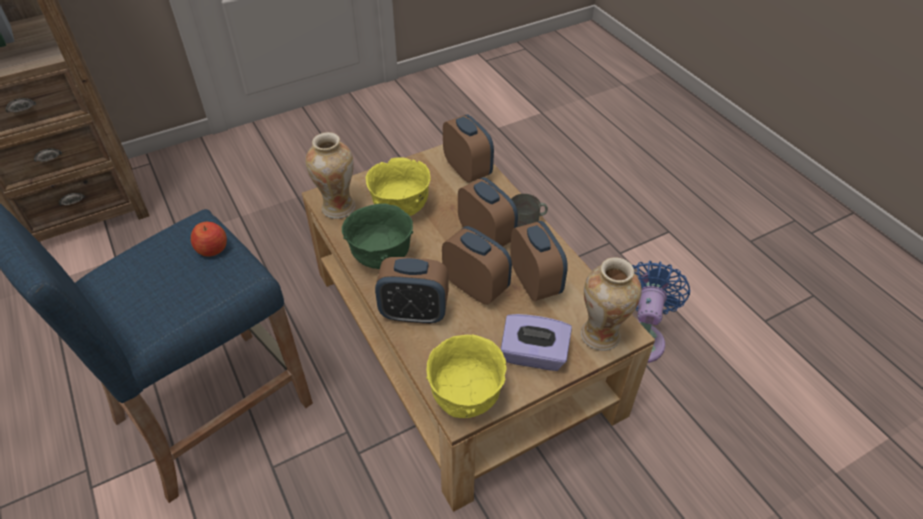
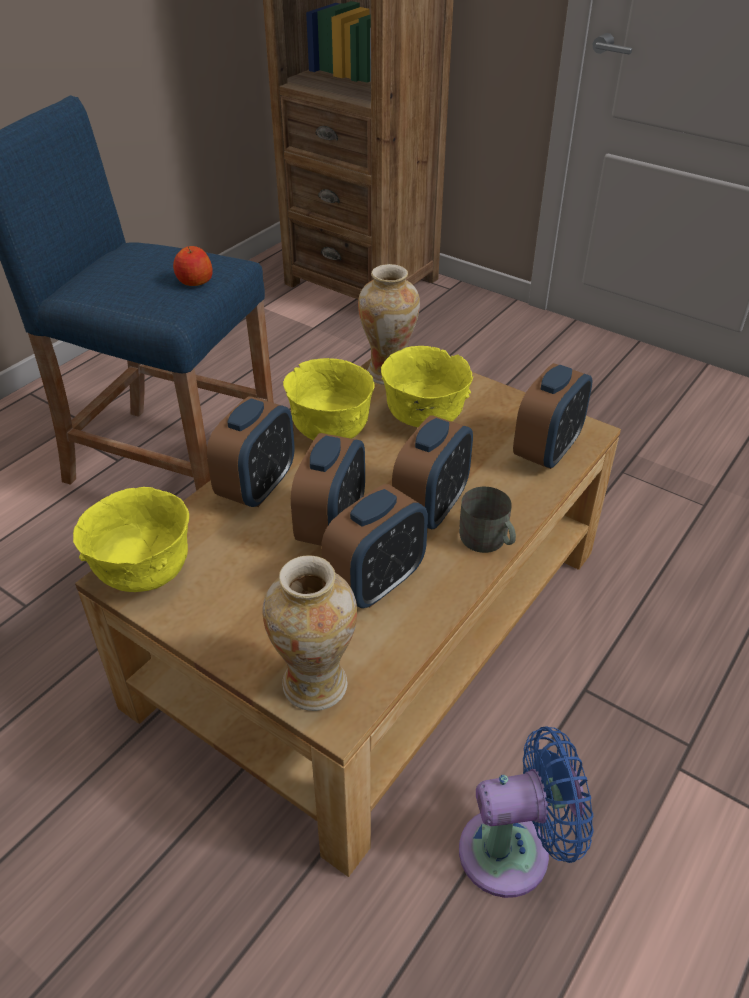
camera: 65 degrees right, 5 degrees down
(381, 257) = (330, 432): green bowl -> yellow bowl
(414, 313) = (257, 487): alarm clock -> alarm clock turned 135 degrees counterclockwise
(533, 355) = (240, 619): purple tissue box -> none

